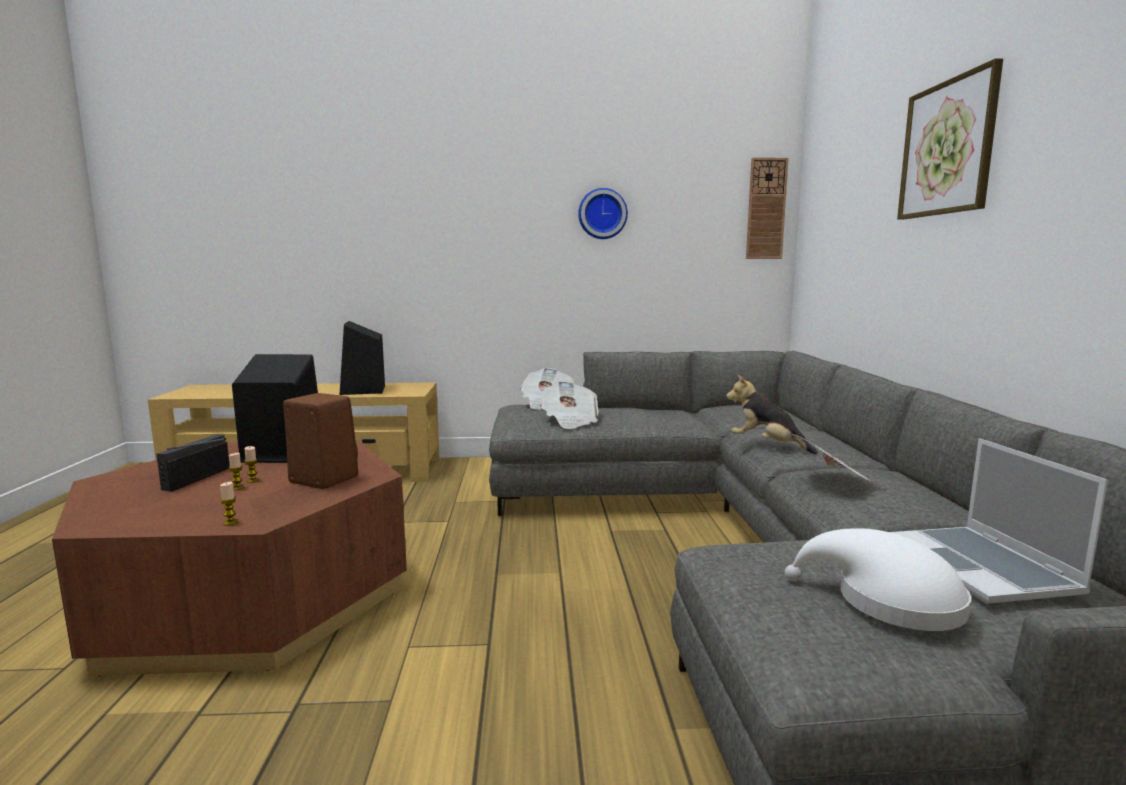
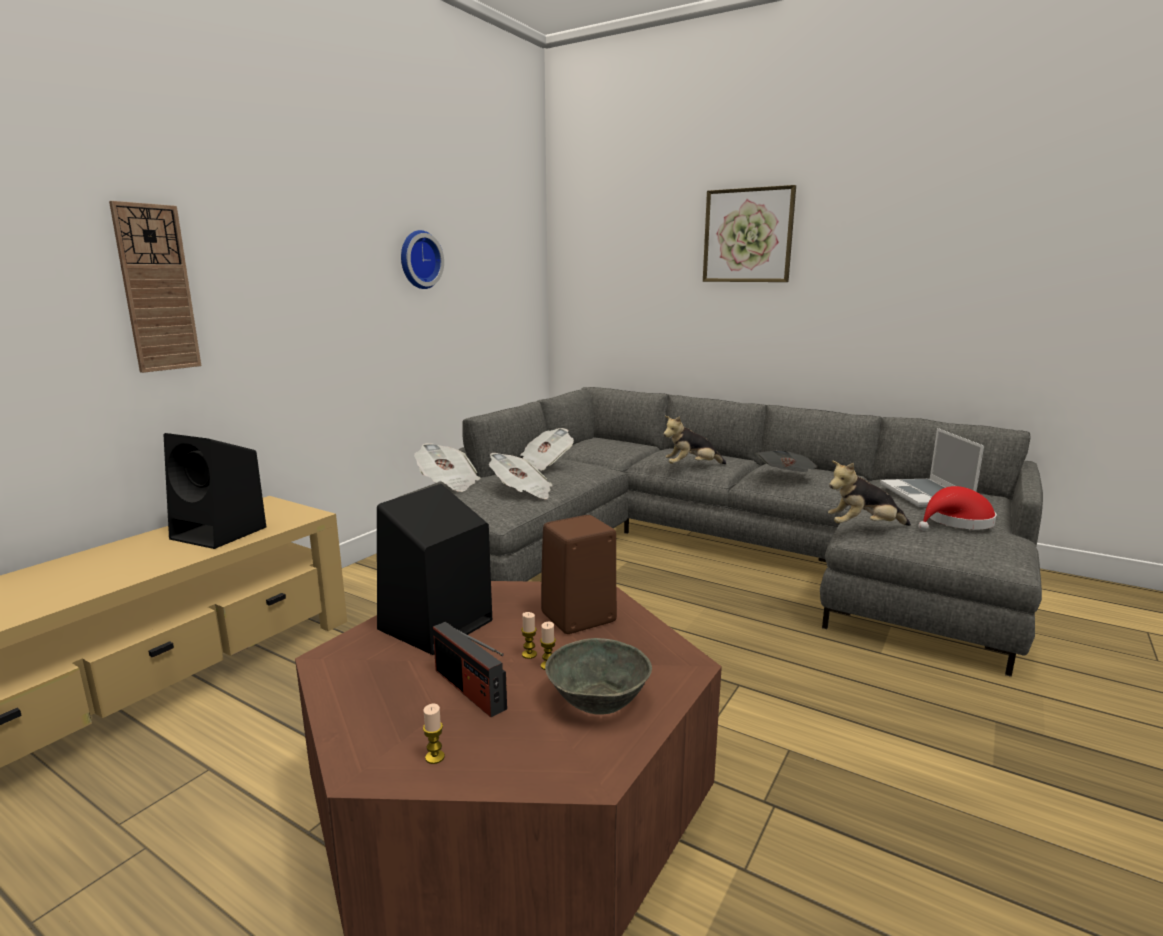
camera: 55 degrees left, 5 degrees up
(189, 509) = (599, 701): none -> grey bowl
(230, 522) = (672, 679): candle -> candle (435, 757)
(641, 410) = (543, 465): none -> newspaper
(731, 545) = (863, 527): none -> plush toy
(766, 209) = (530, 257): wall clock -> wall clock (157, 288)
(887, 601) = (955, 522): white hat -> red hat
(981, 567) = (927, 495): laptop -> laptop turned 60 degrees clockwise

